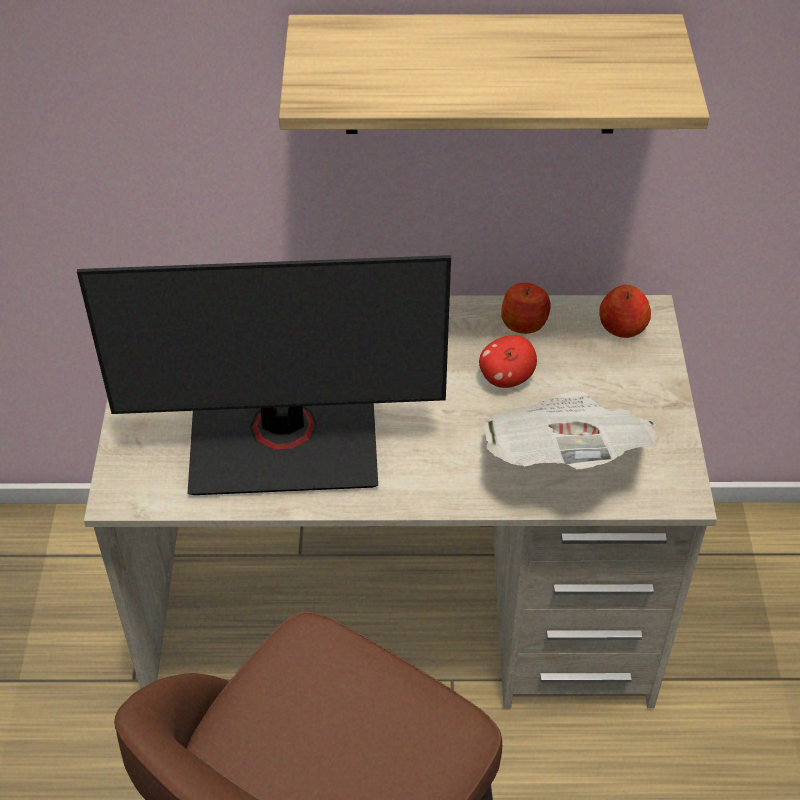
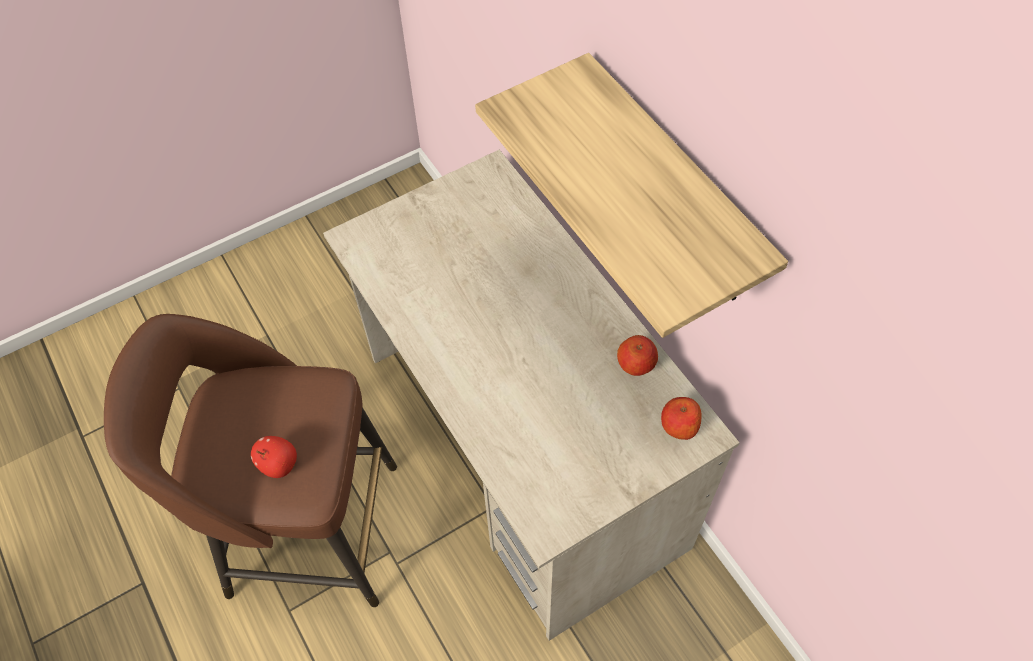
camera: 60 degrees right, 10 degrees up
(284, 442) = (439, 290): monitor -> none
(506, 378) = (576, 379): apple -> apple (279, 464)
(563, 458) = (528, 446): newspaper -> none

